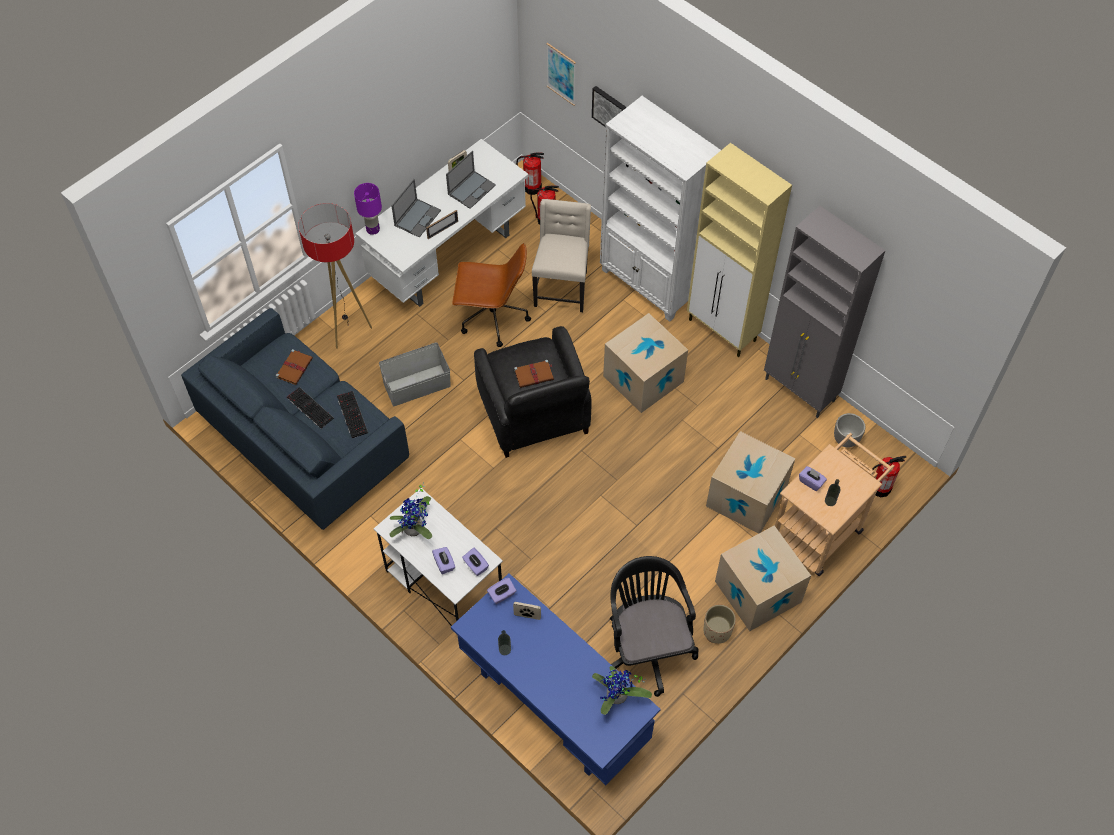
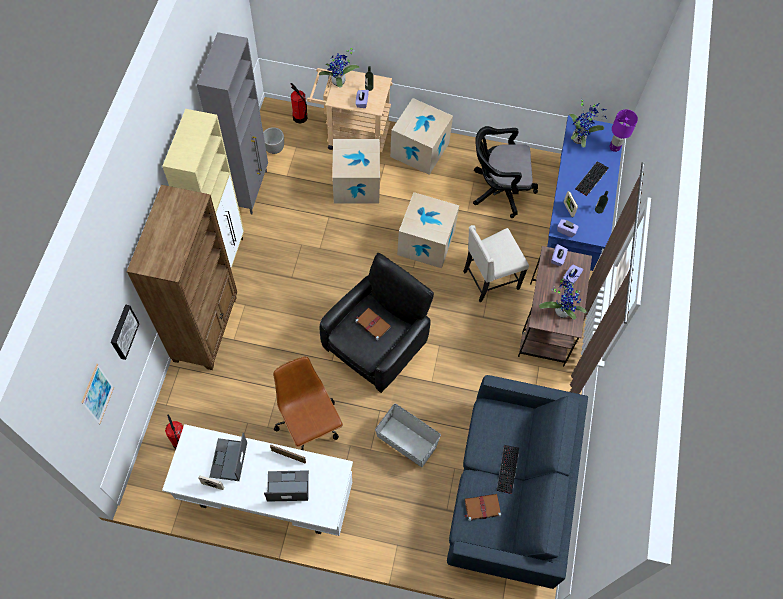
camera: 125 degrees left, 5 degrees up
(347, 330) = (390, 531): floor lamp -> none
(351, 414) = (491, 434): keyboard -> keyboard (592, 179)
(372, 229) = (323, 516): purple table lamp -> purple table lamp (615, 147)
(443, 585) = (546, 324): white desk -> brown desk
(472, 189) = (228, 460): laptop -> laptop turned 90 degrees counterclockwise
(532, 187) = (149, 475): fire extinguisher -> none
(561, 288) = (248, 389): beige chair -> beige chair (489, 280)
(643, 379) = (300, 289): cardboard box -> cardboard box (426, 242)
(646, 645) = (498, 190): black office chair -> black office chair turned 45 degrees clockwise
(650, 283) = (206, 328): white bookcase -> brown bookcase
(717, 631) = (461, 159): beige planter -> none
(854, 473) = (339, 83): none -> potted plant

